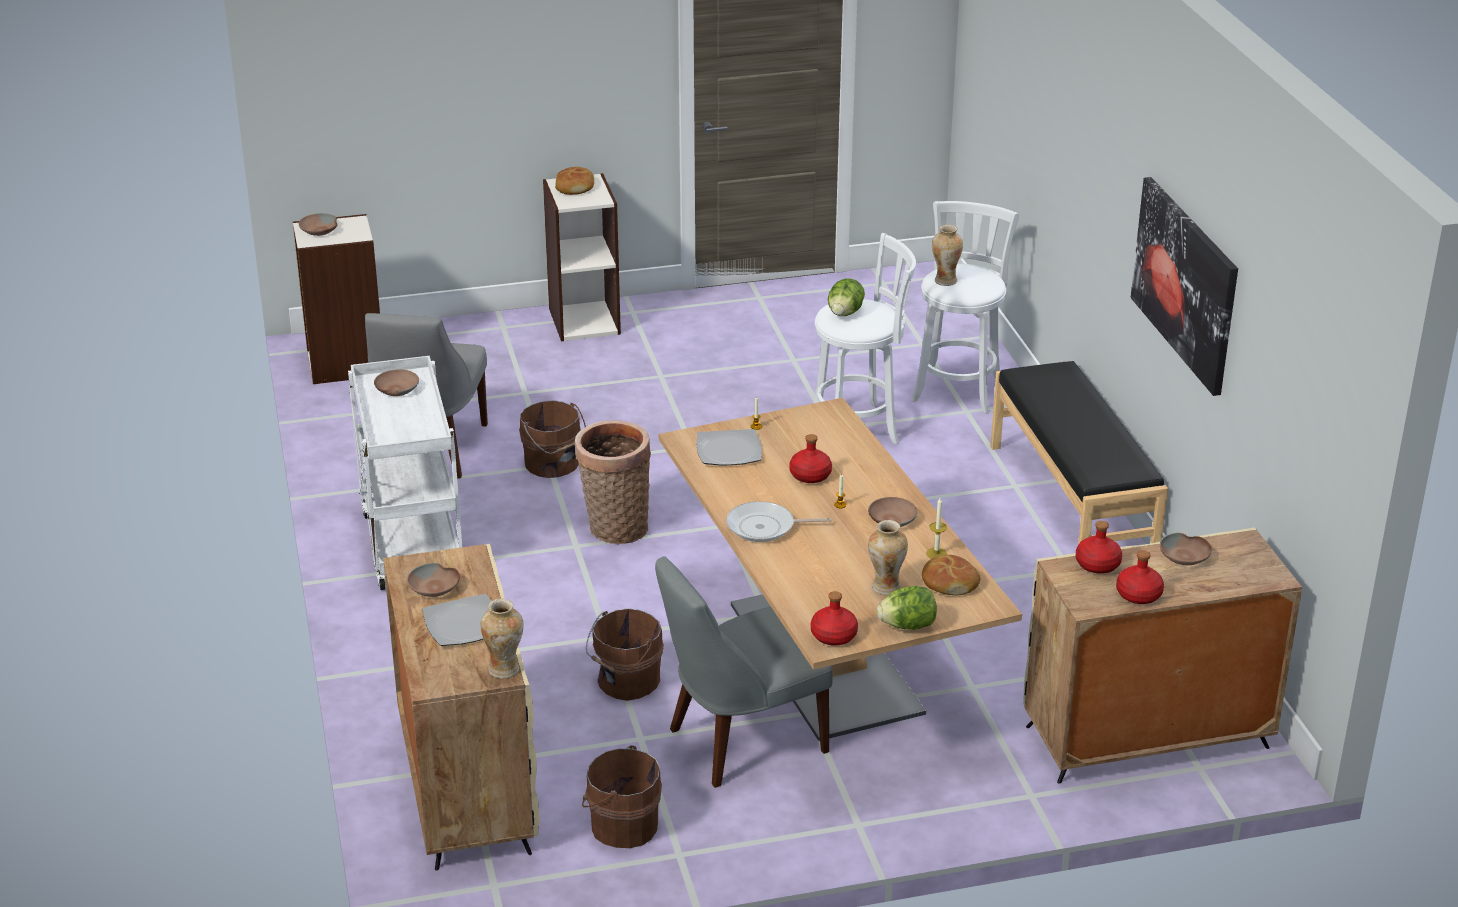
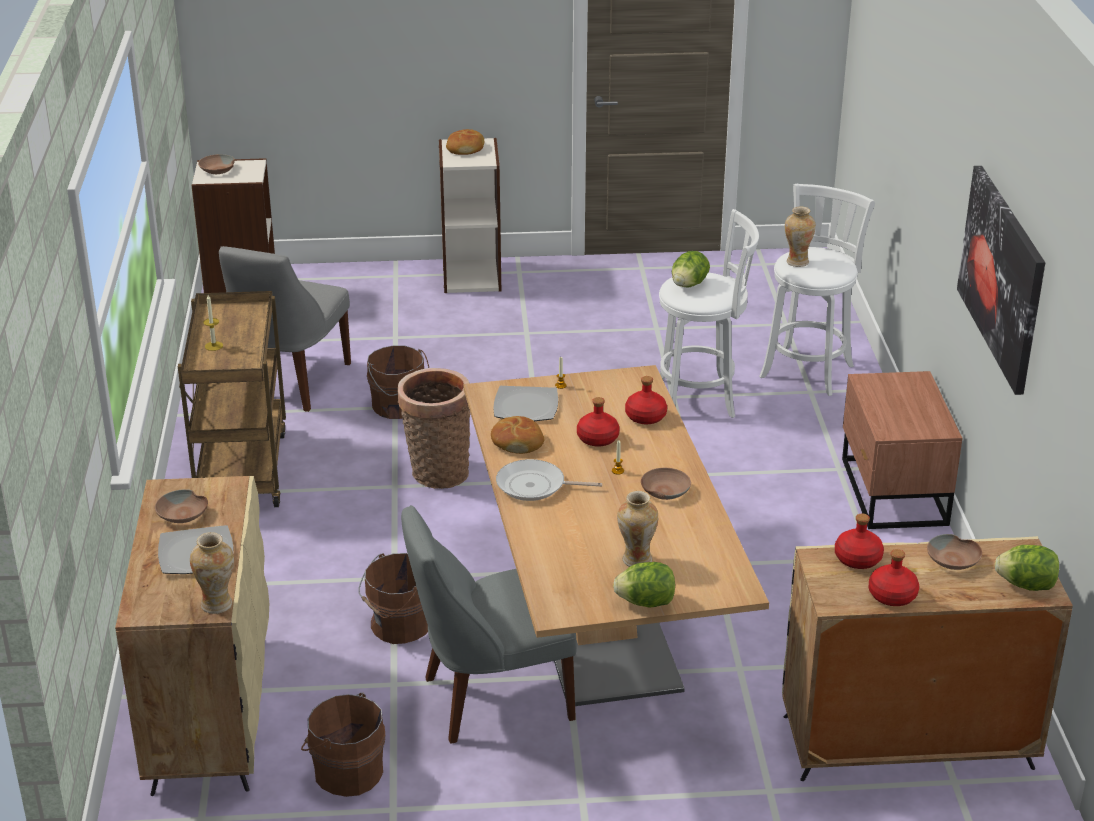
camera: 10 degrees right, 0 degrees up
(396, 389) = (232, 320): brown bowl -> none
(410, 544) = (241, 469): white cart -> brown cart
(833, 636) = (566, 605): red bottle -> red bottle (645, 417)
(936, 553) = (699, 530): candle -> candle (214, 346)
(949, 583) = (703, 562): bread -> bread (517, 442)
(1072, 504) = (891, 493): black bench -> brown nightstand
(1256, 573) = (1026, 585): none -> lettuce

